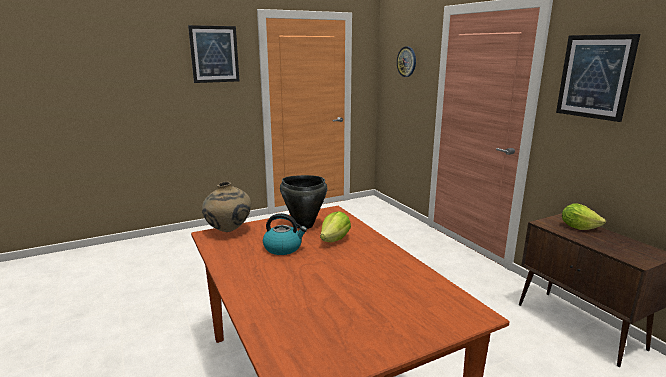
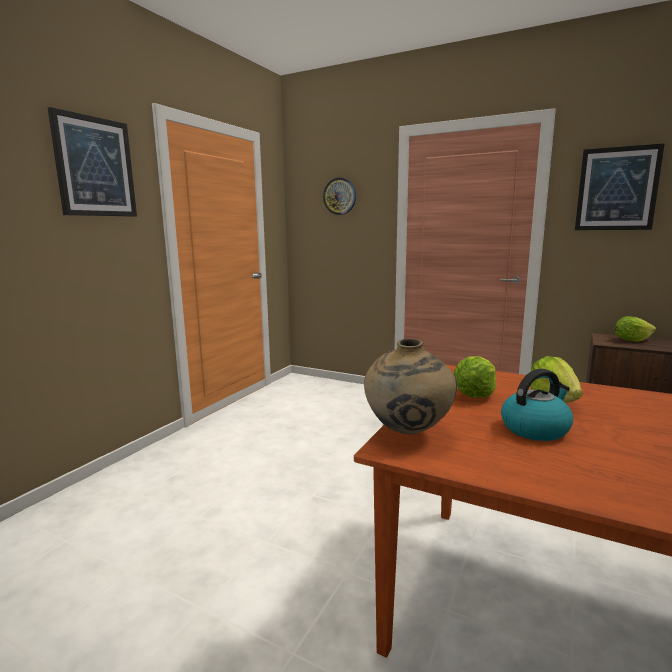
camera: 35 degrees left, 5 degrees down
(303, 225) = (474, 395): black cooking pot -> lettuce

